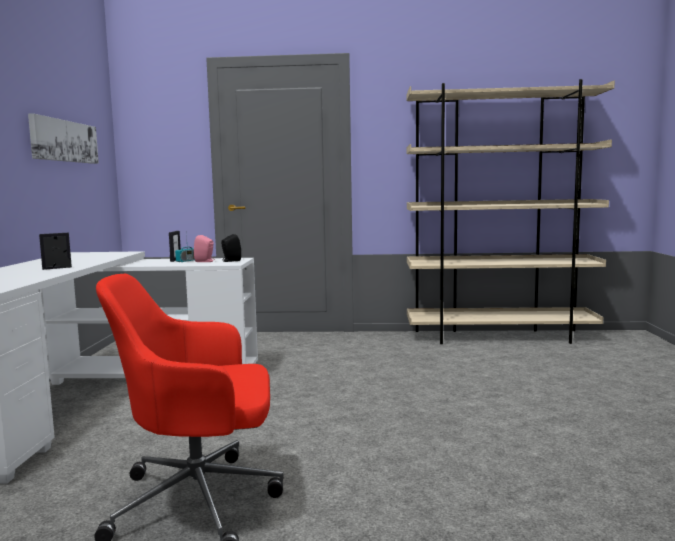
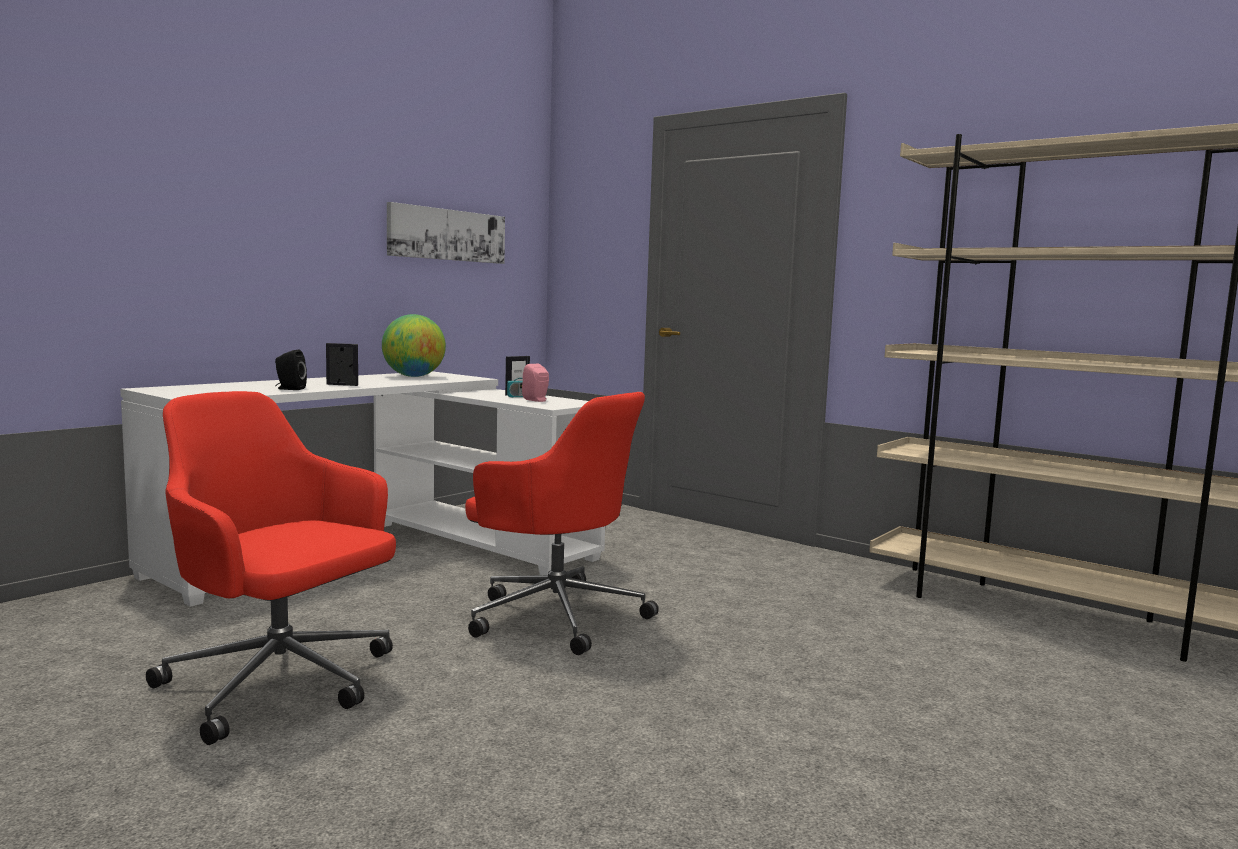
camera: 35 degrees right, 0 degrees up
(78, 256) = (414, 376): none -> globe
(230, 261) = (564, 403): black speaker -> black speaker (289, 389)
(291, 404) = (555, 615): none -> red office chair

